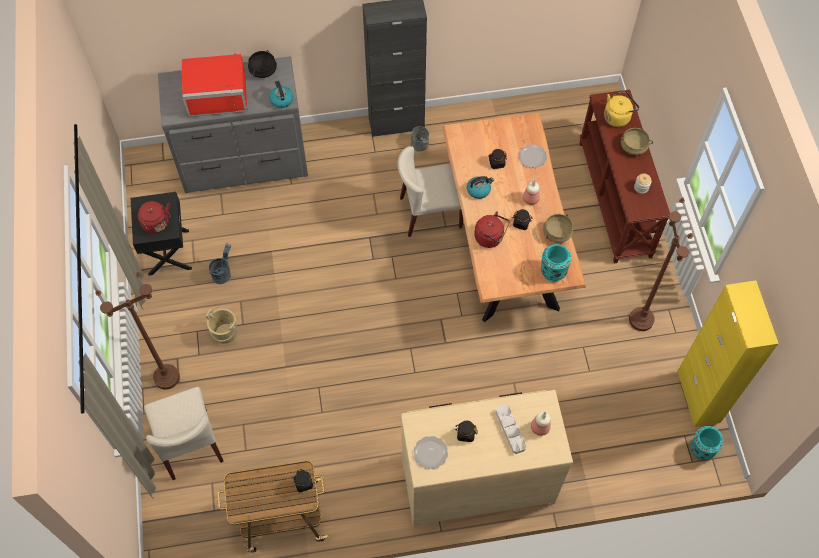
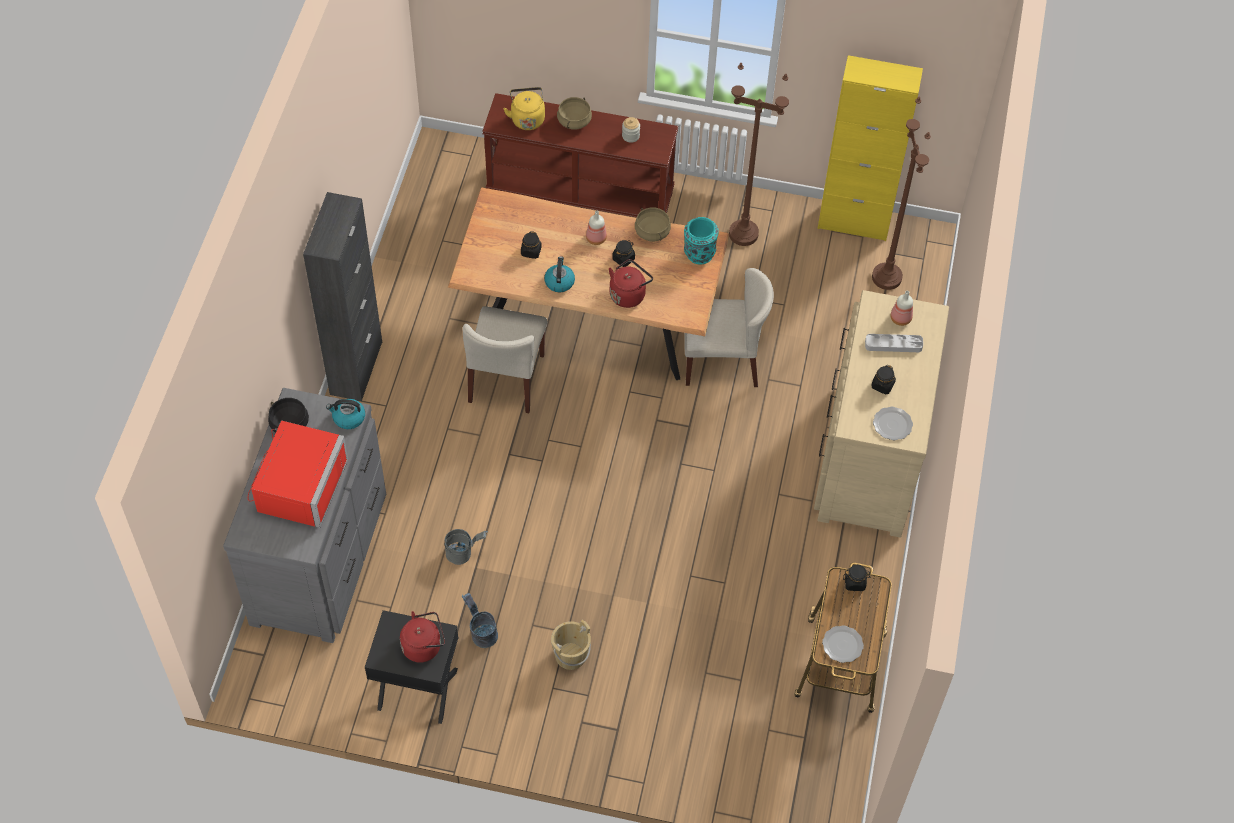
camera: 70 degrees left, 5 degrees down
(167, 377) = (603, 741): brown floor lamp -> brown floor lamp (886, 277)
(190, 444) = (707, 740): beige chair -> beige chair (721, 360)
(420, 147) = (405, 355): grey bucket -> grey bucket (463, 553)
(532, 157) = (540, 216): plate -> plate (842, 645)
(701, 449) = (913, 245): turquoise vase -> none

